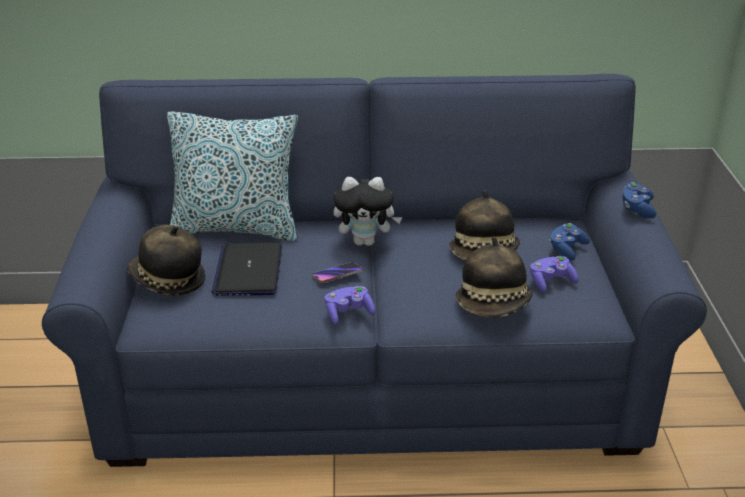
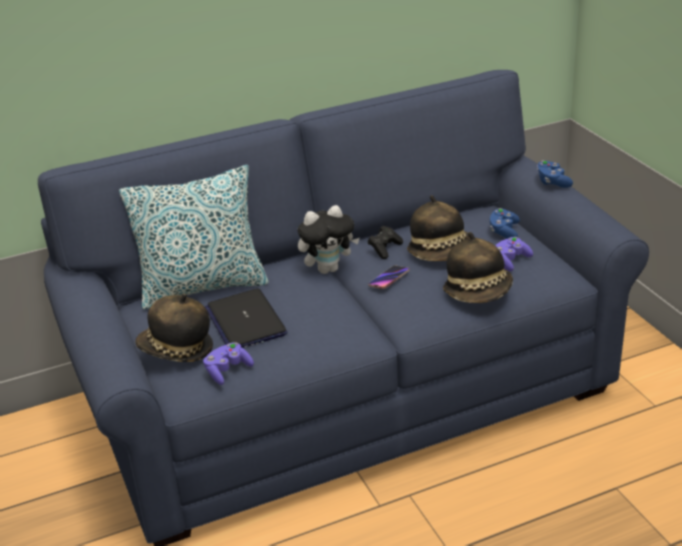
camera: 20 degrees left, 0 degrees up
(337, 275) = (328, 303): phone -> phone (389, 279)
(348, 313) = (362, 332): purple game controller -> purple game controller (228, 371)
(432, 236) = (385, 249): none -> black game controller

